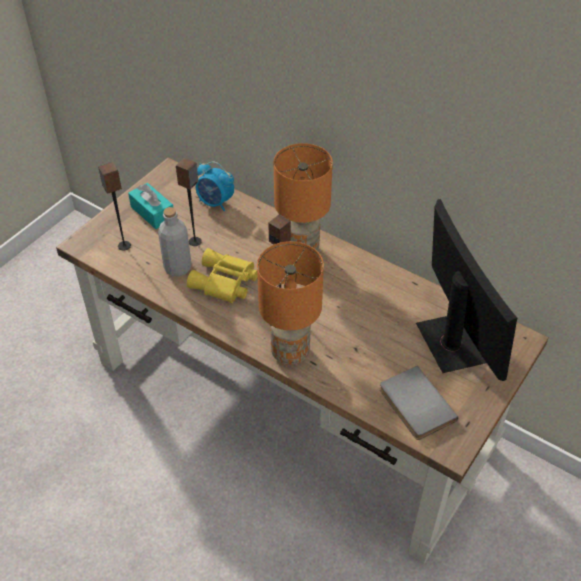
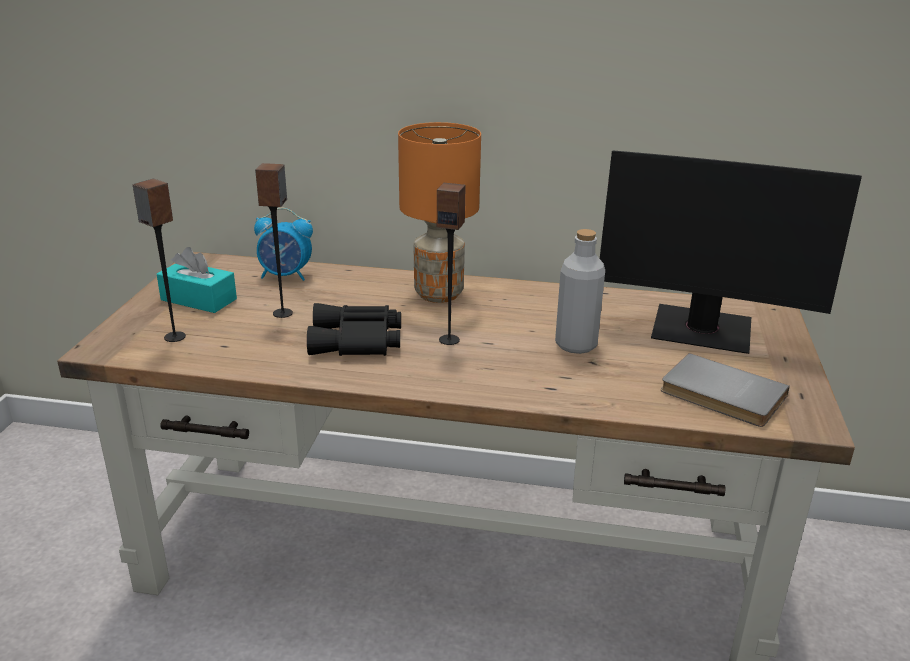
camera: 25 degrees left, 20 degrees down
(178, 268) = (275, 341): grey bottle -> grey bottle (576, 345)
(224, 283) = (357, 341): yellow binoculars -> black binoculars
(289, 352) = (508, 386): orange table lamp -> none
(452, 343) = (702, 331): monitor -> monitor turned 150 degrees clockwise

